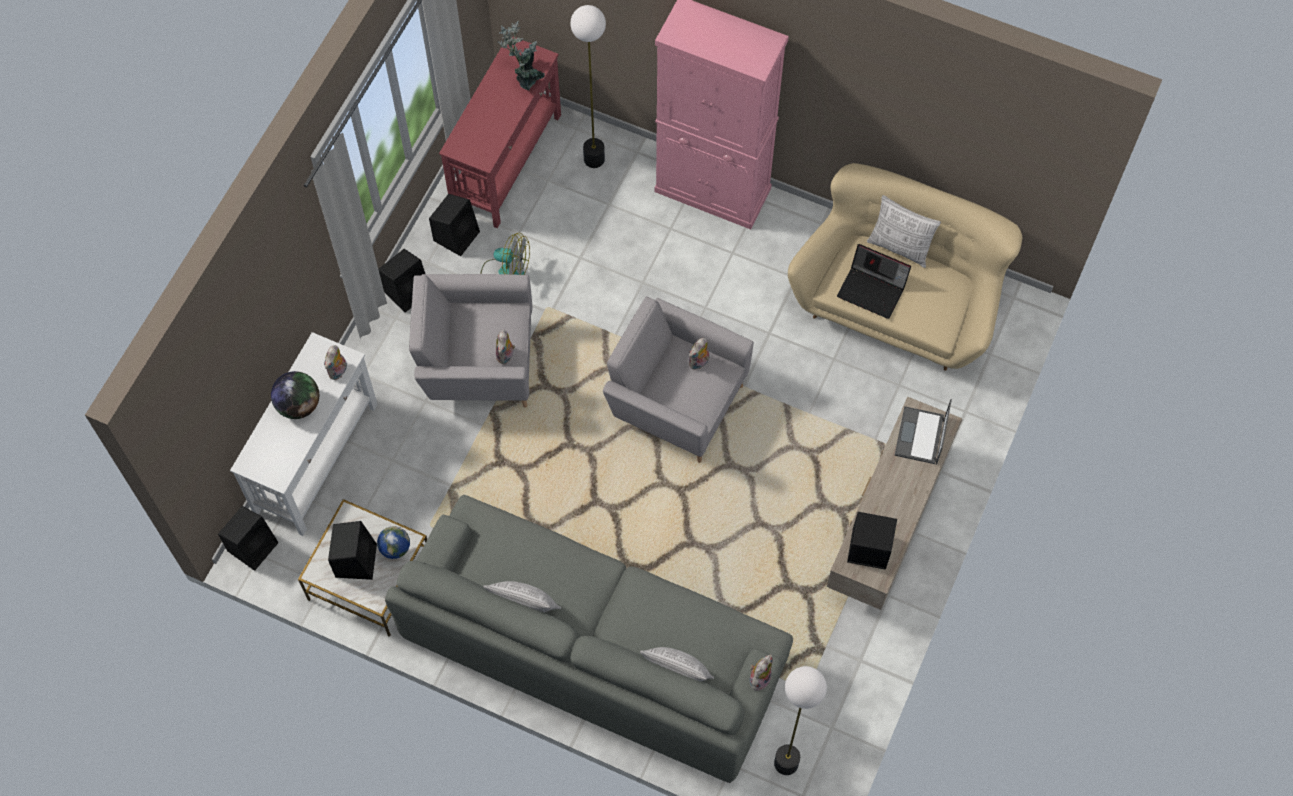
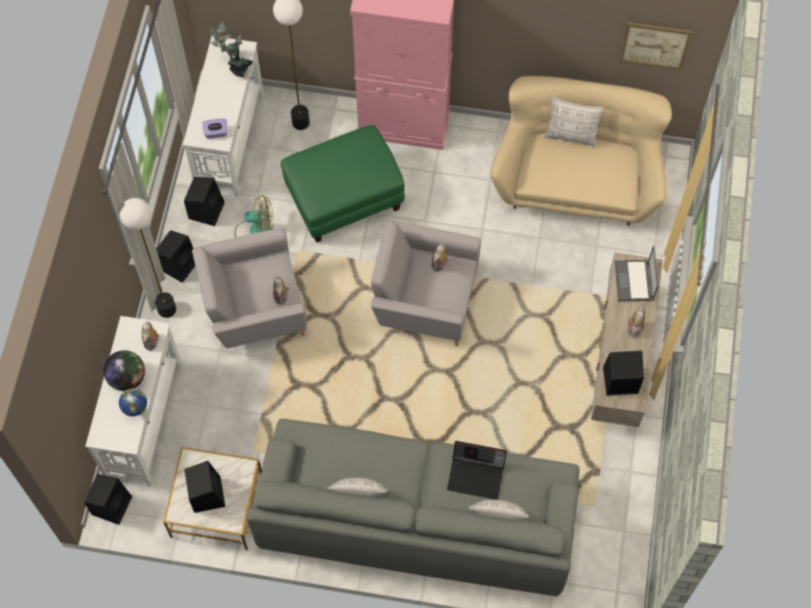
camera: 15 degrees left, 0 degrees up
(396, 554) = (239, 480): globe -> globe (136, 412)
(480, 148) = (216, 133): none -> purple tissue box
(507, 161) = (230, 140): red console table -> white console table
(618, 259) = (344, 198): none -> green ottoman
(759, 678) = (565, 505): plush toy -> plush toy (634, 328)
(785, 763) = (596, 569): floor lamp -> floor lamp (166, 309)
(872, 290) = (560, 175): laptop -> laptop (476, 475)
(1013, 161) = (655, 45): none -> picture

